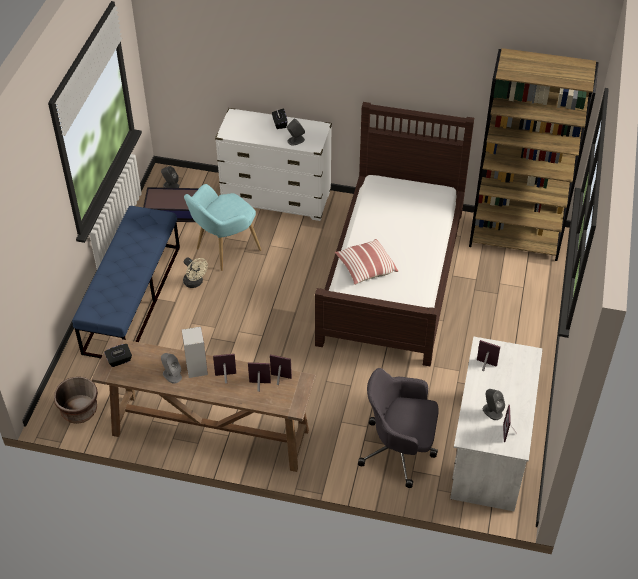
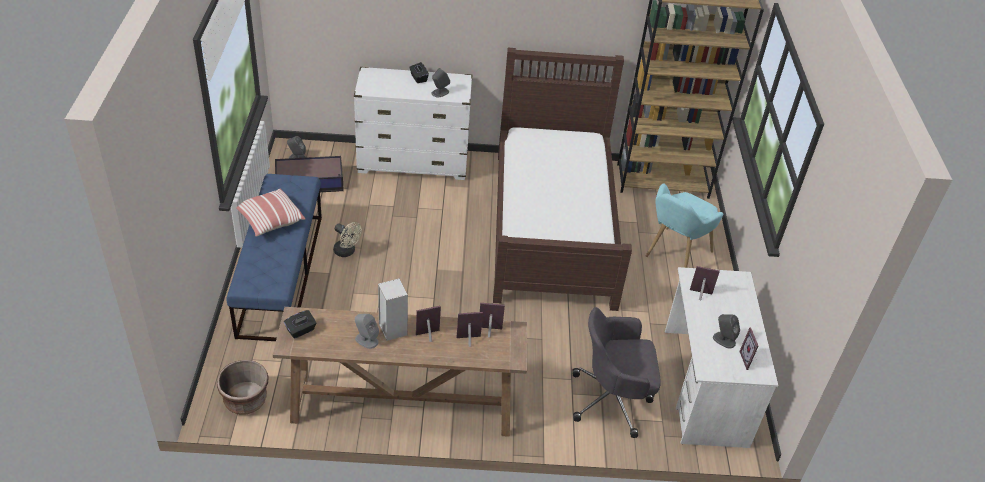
camera: 15 degrees left, 5 degrees down
(224, 250) = (370, 216): turquoise armchair -> turquoise armchair (674, 255)
(365, 268) = (536, 215): pillow -> pillow (270, 220)

